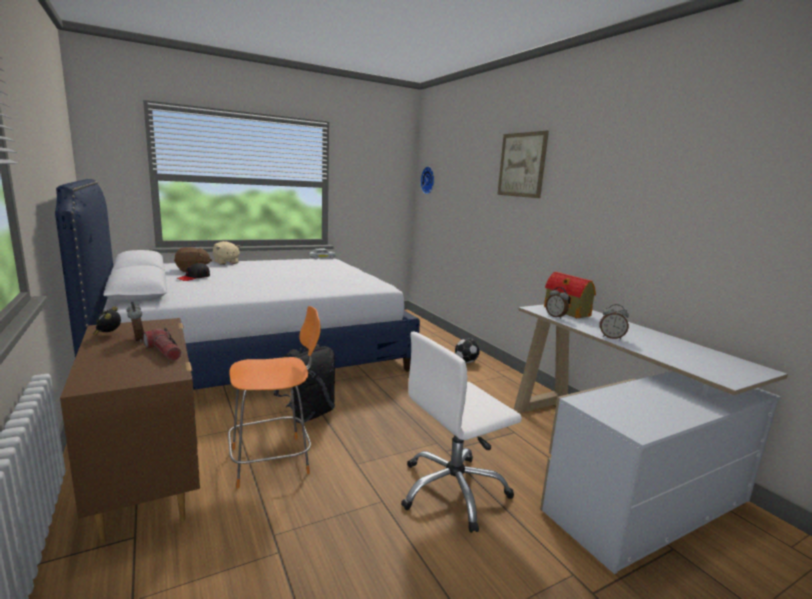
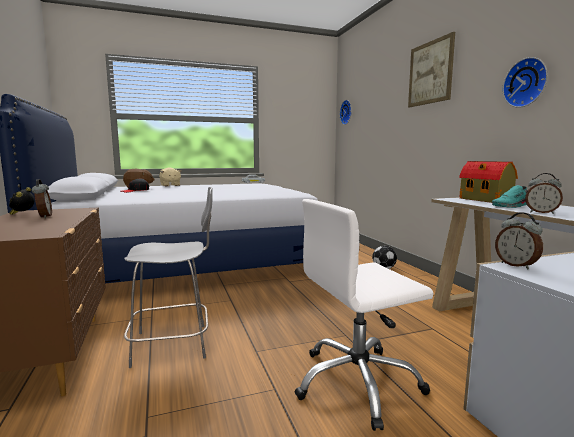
camera: 10 degrees right, 5 degrees down
(164, 352) = (58, 222): flashlight -> none
(273, 460) = (174, 344): orange chair -> grey chair
(308, 414) = (221, 307): black backpack -> none
(555, 316) = (472, 202): alarm clock -> alarm clock (516, 265)
(589, 325) = (512, 206): none -> turquoise shoe
(609, 203) = (526, 83): none -> wall clock

